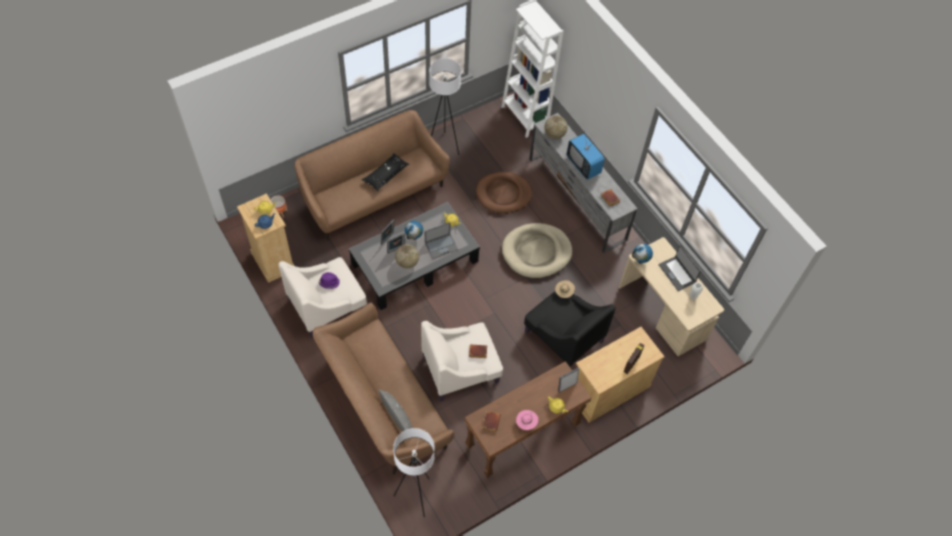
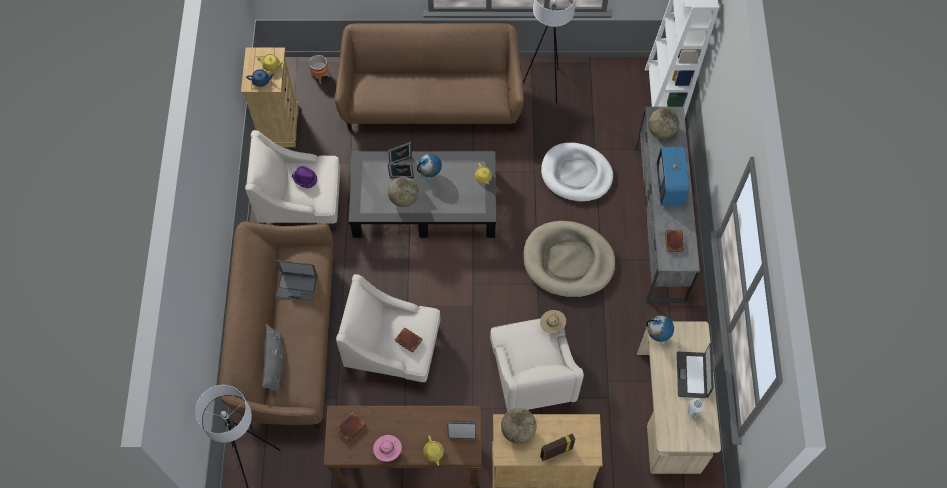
camera: 35 degrees right, 5 degrees up
(385, 175) = (444, 87): black pillow -> none
(441, 246) = (453, 199): laptop -> laptop (297, 286)
(503, 194) = (576, 174): brown dog bed -> white dog bed
(563, 336) = (532, 374): black armchair -> beige armchair
(598, 364) = (518, 431): none -> globe

